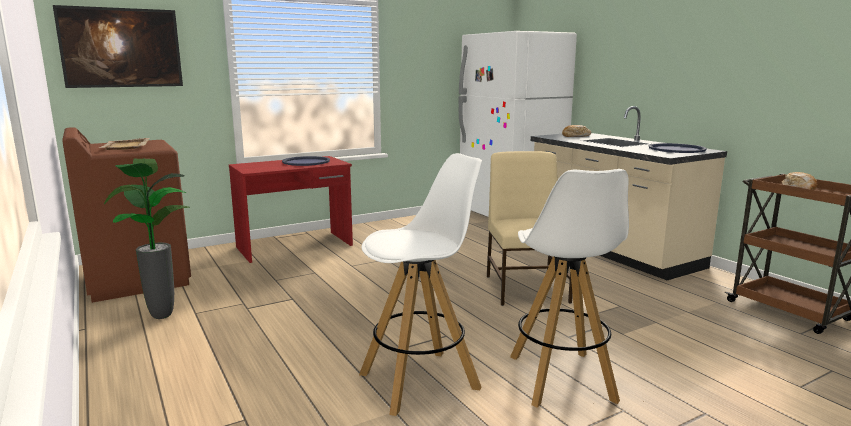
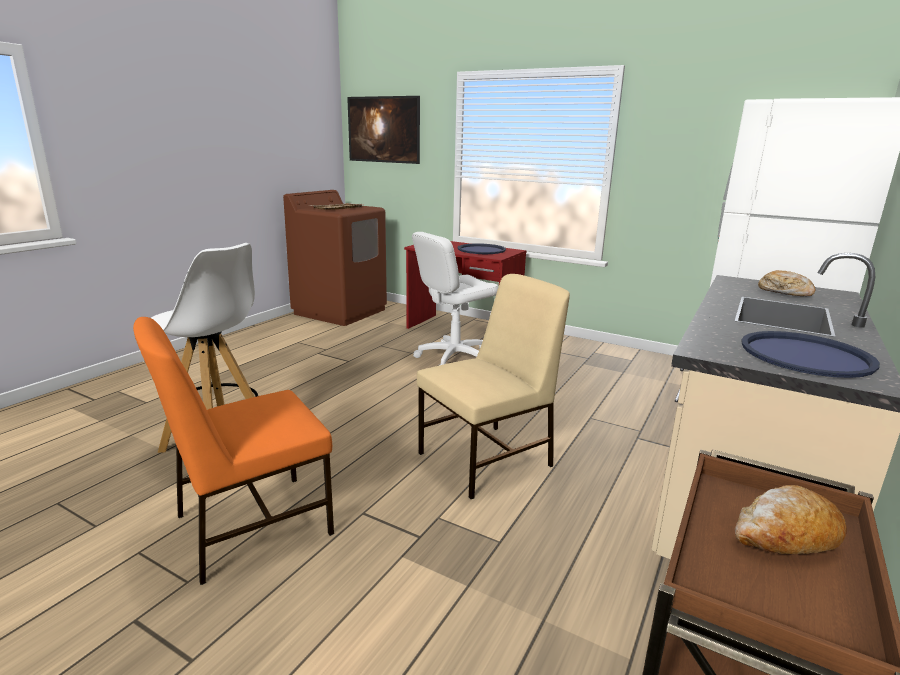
camera: 60 degrees right, 5 degrees up
(160, 317) = (283, 336): potted plant -> none
(350, 261) = (454, 358): none -> white office chair
(561, 379) = (250, 525): white stool -> orange chair

